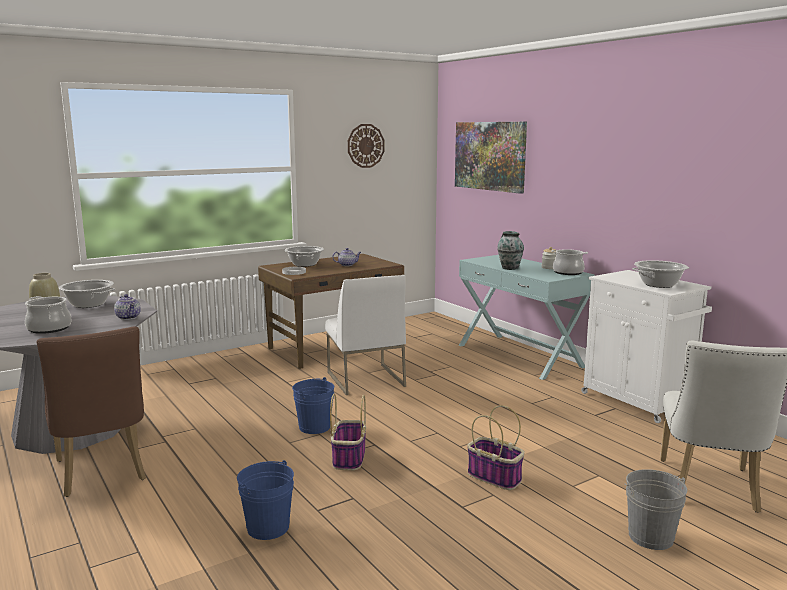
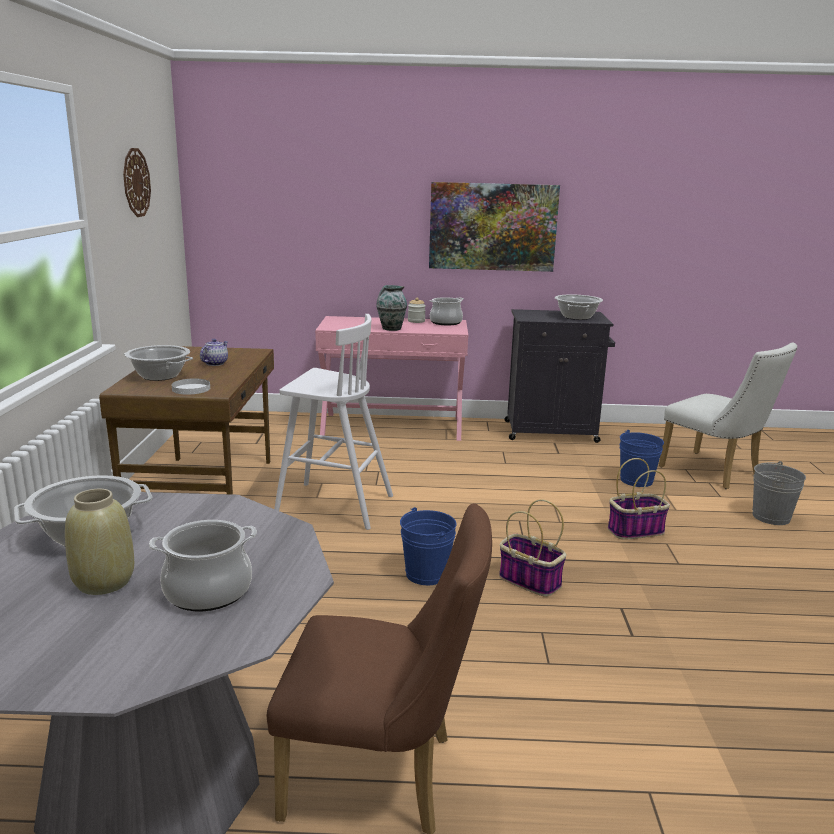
camera: 55 degrees left, 5 degrees up
(129, 317) = (250, 519): teapot -> none
(268, 527) = (650, 677): blue bucket -> blue bucket (636, 480)
(364, 379) = (332, 505): white chair -> white stool
(489, 156) = (291, 195): picture -> picture (492, 227)
(519, 355) = (392, 426): turquoise console table -> pink console table
(638, 402) = (552, 431): white cabinet -> black cabinet

